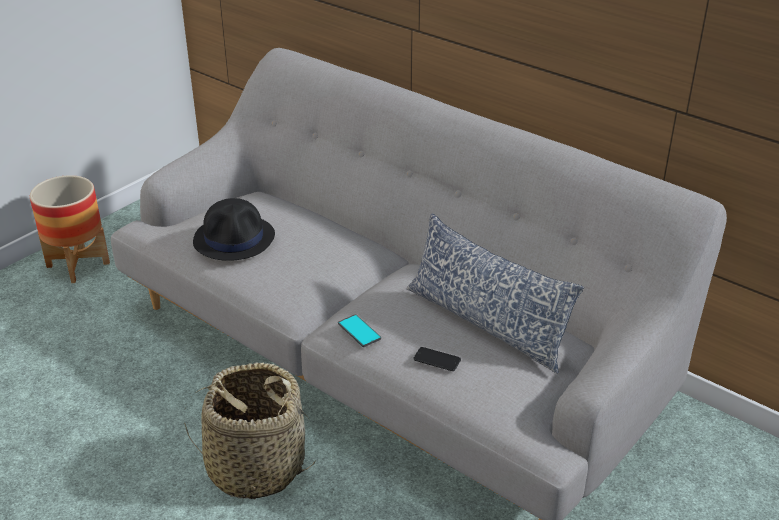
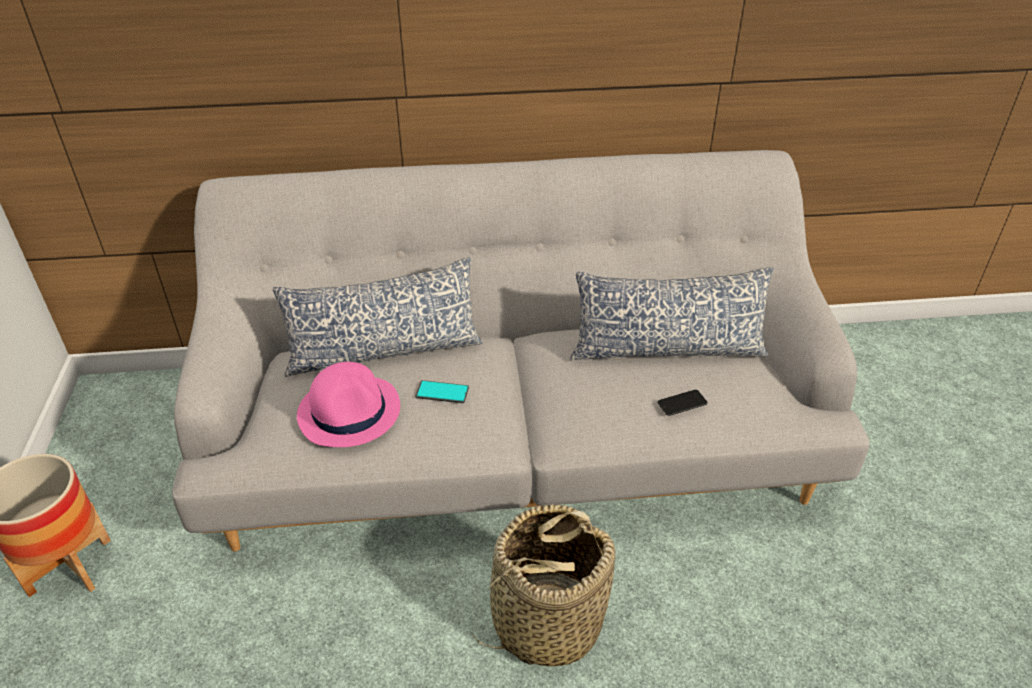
camera: 45 degrees left, 5 degrees up
(235, 239) = (349, 411): black hat -> pink hat
(305, 219) = (384, 351): none -> pillow
(359, 331) = (589, 422): phone -> phone (442, 392)

